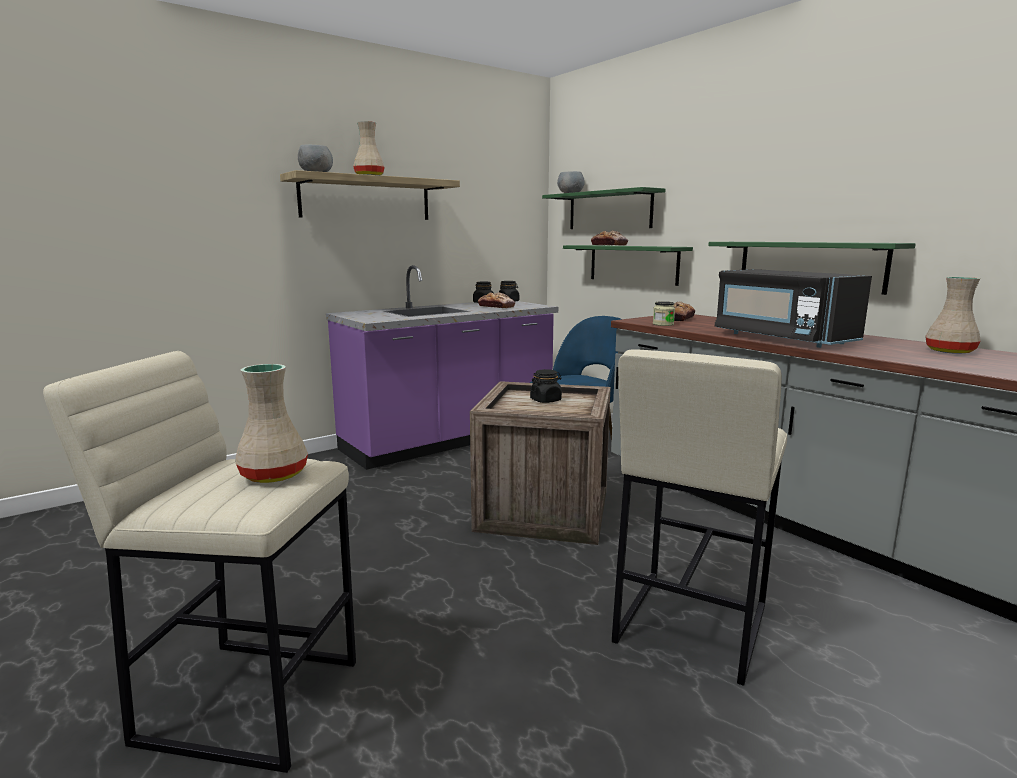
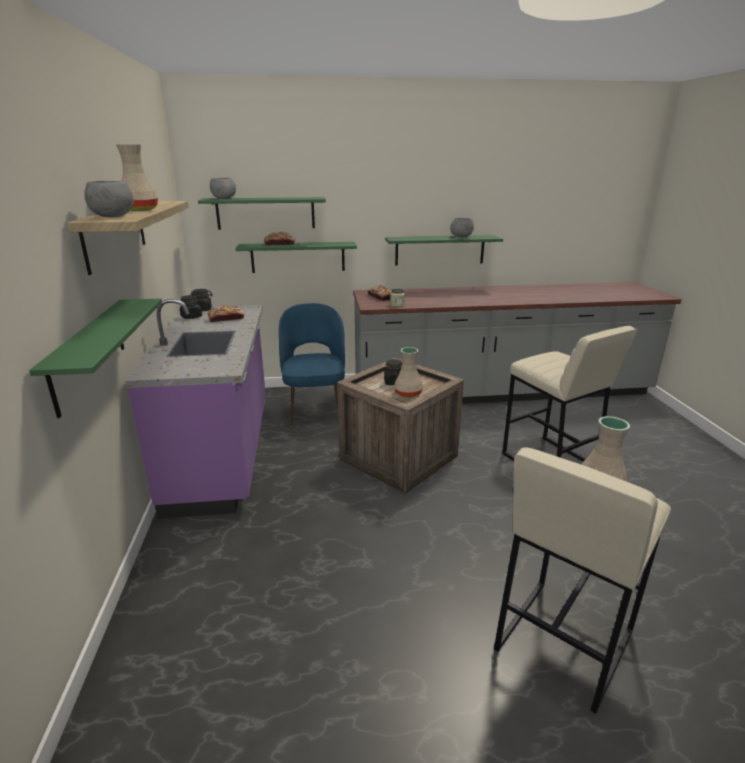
camera: 60 degrees left, 10 degrees up
(273, 272) = (89, 353): none -> green shelf
(780, 338) = (472, 300): black microwave -> none
(835, 242) = (461, 237): none -> grey bowl
(949, 351) = (531, 290): beige vase -> beige vase (407, 393)

